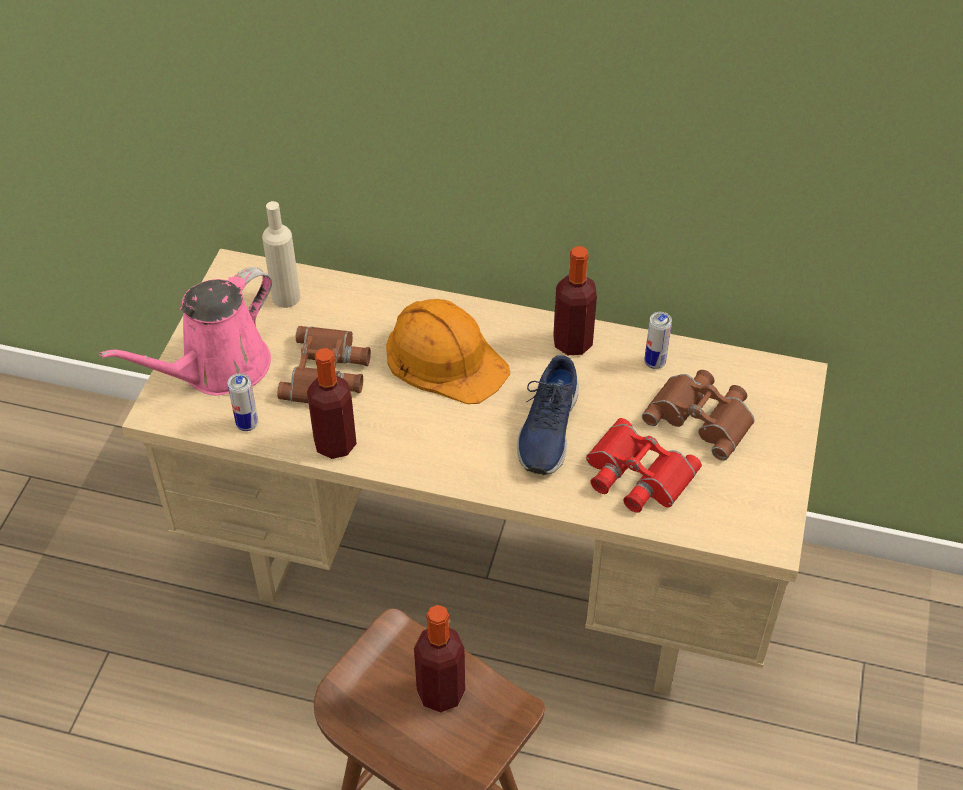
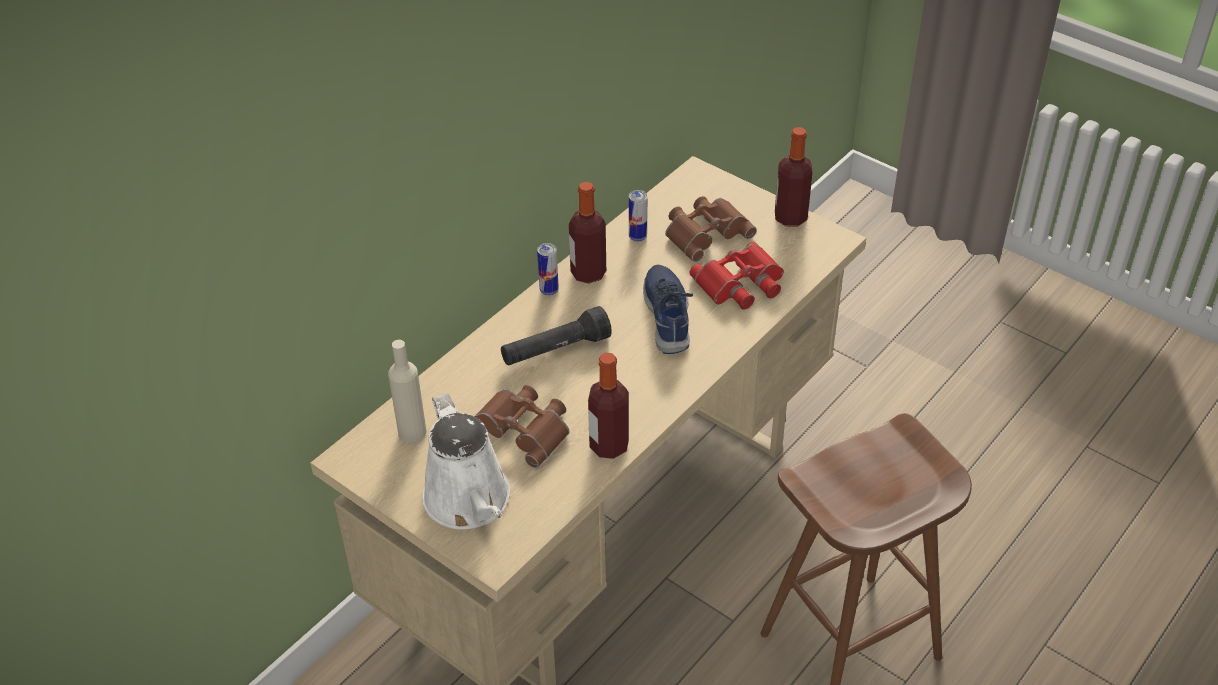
camera: 65 degrees left, 5 degrees down
(218, 369) = (470, 502): pink watering can -> white watering can
(247, 424) = (551, 498): can -> can (549, 290)
(441, 692) = (869, 467): bottle -> bottle (790, 217)
(445, 357) = (555, 350): orange hard hat -> black flashlight
(547, 429) = (668, 316): blue shoe -> blue shoe turned 135 degrees counterclockwise

